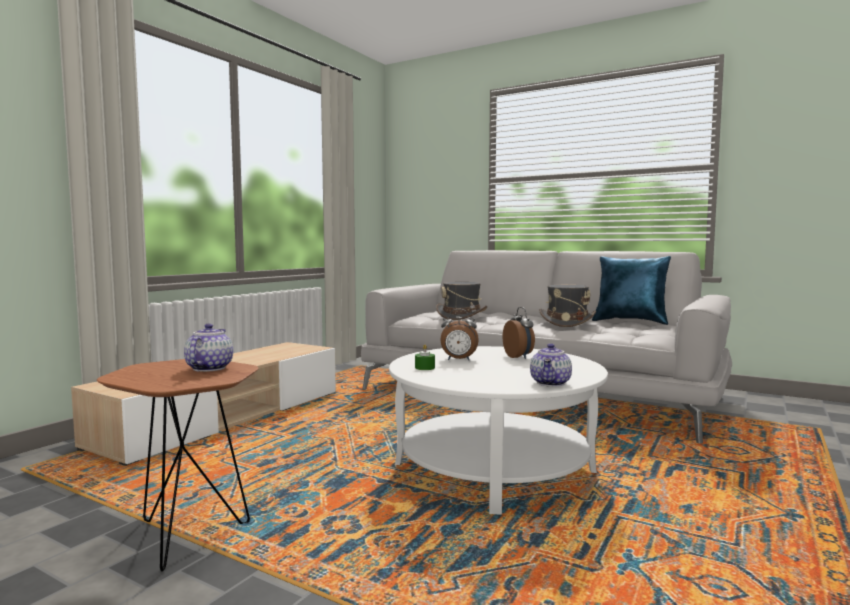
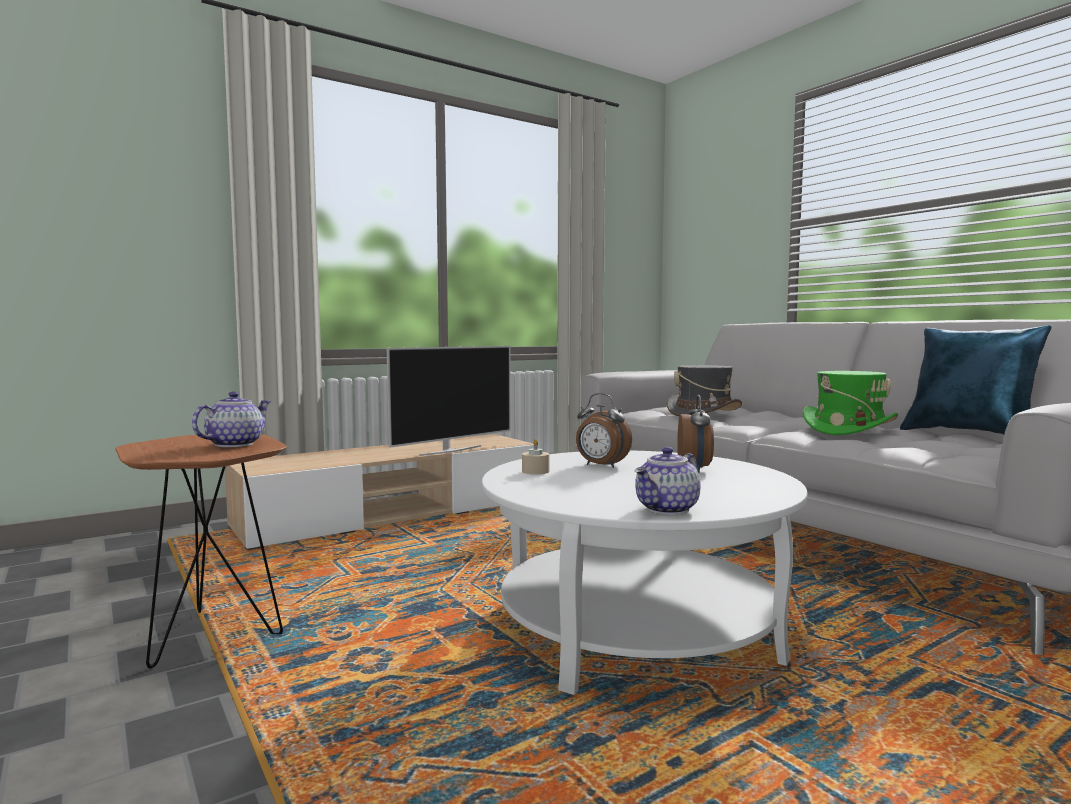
camera: 25 degrees right, 0 degrees up
(274, 358) = (450, 450): none -> television
(424, 368) = (535, 471): green candle -> beige candle
(566, 322) = (848, 429): grey hat -> green hat

